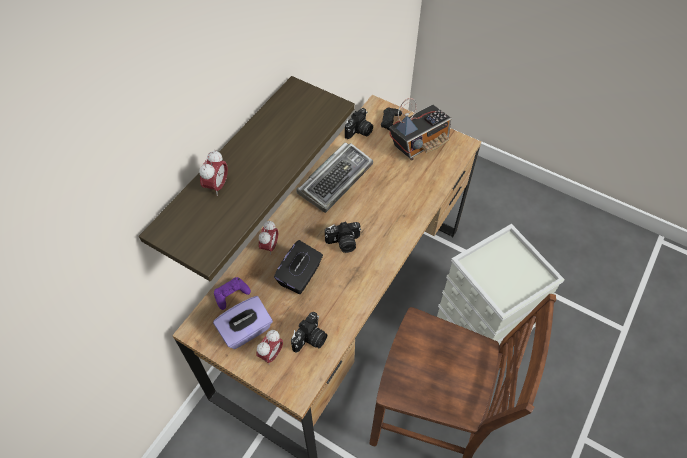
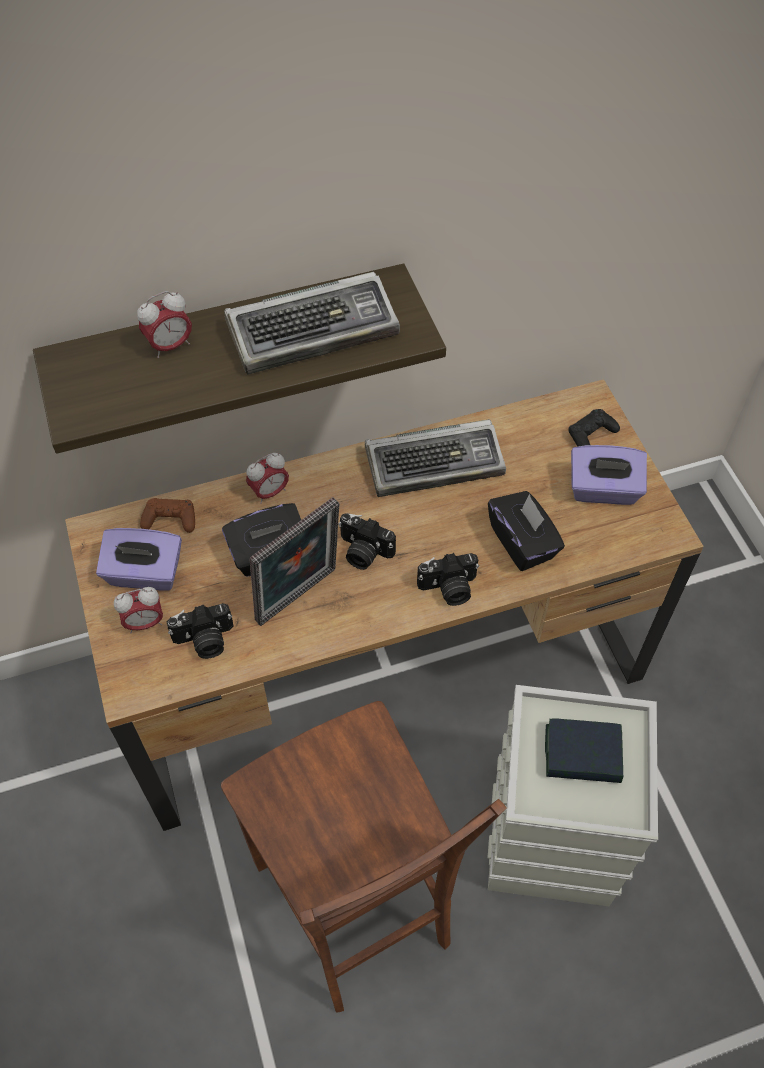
camera: 40 degrees right, 0 degrees up
(231, 294) = (170, 519): purple game controller -> brown game controller
(283, 132) = (314, 330): none -> keyboard
(336, 286) = (300, 598): none -> picture frame
(359, 131) = (532, 419): camera -> camera (449, 589)
(409, 189) = (522, 543): none -> black tissue box
(419, 144) = (603, 490): radio -> purple tissue box
(503, 268) = (582, 755): none -> book

